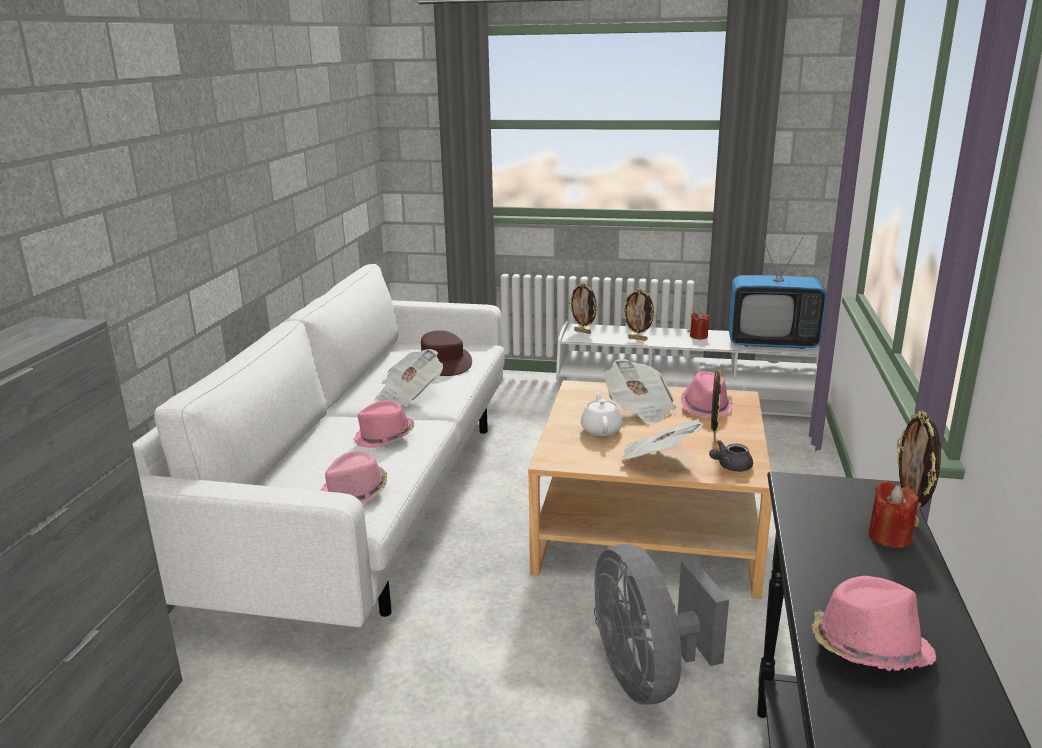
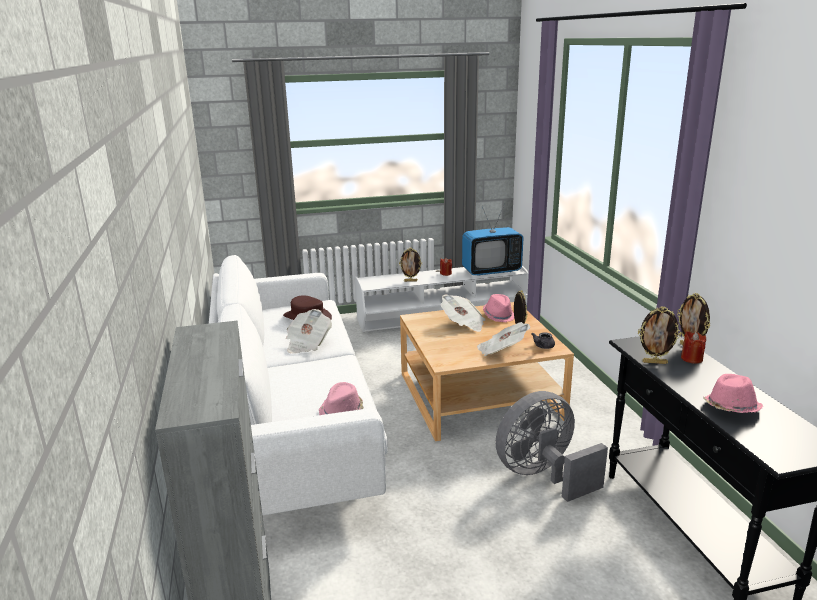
camera: 25 degrees left, 0 degrees up
(384, 438) = (322, 374): pink hat -> none
(583, 332) = (372, 282): picture frame -> picture frame (655, 362)
(601, 429) = (453, 340): white teapot -> none
(648, 675) = (543, 475): grey fan -> grey fan turned 105 degrees clockwise

